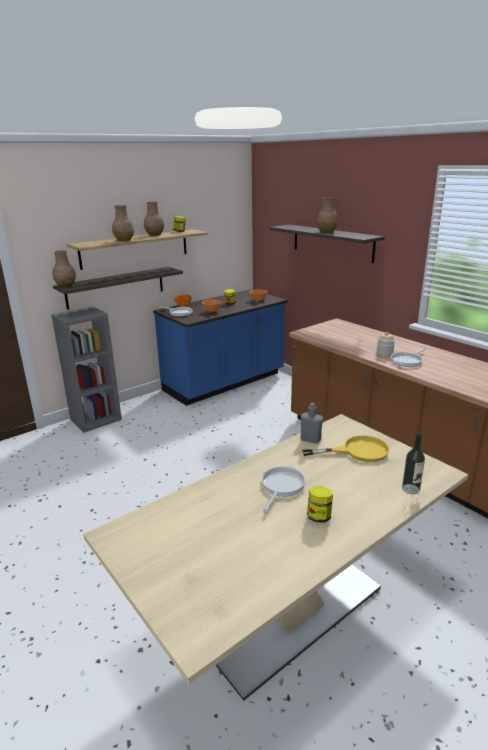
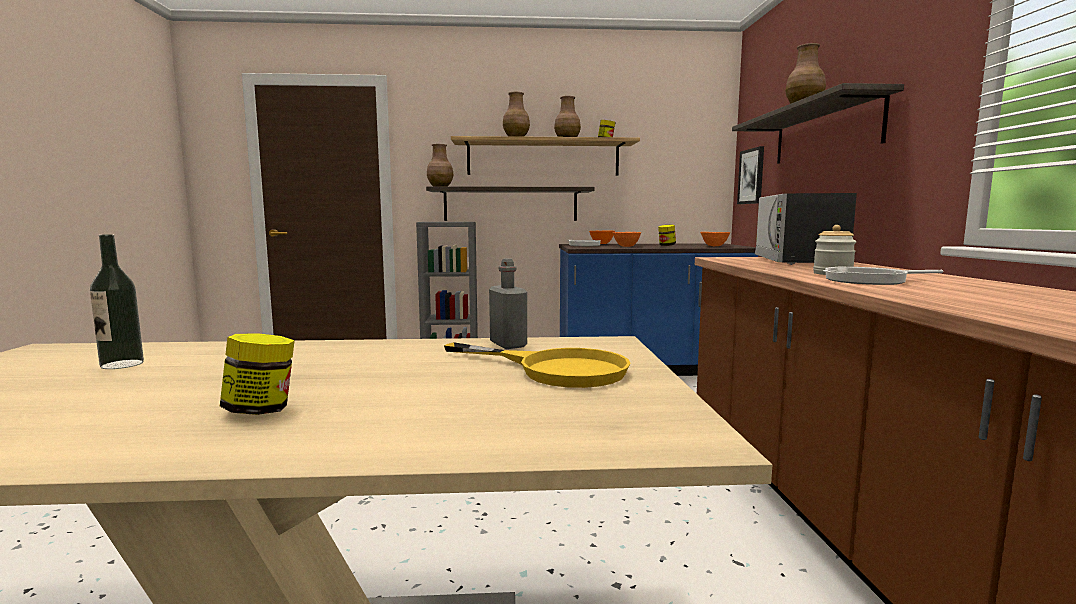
camera: 35 degrees right, 15 degrees down
(271, 250) = (751, 176): none -> picture
(281, 486) = (323, 368): frying pan -> none
(344, 331) = (798, 261): none -> microwave
(410, 489) = (535, 436): bottle -> bottle (122, 364)

